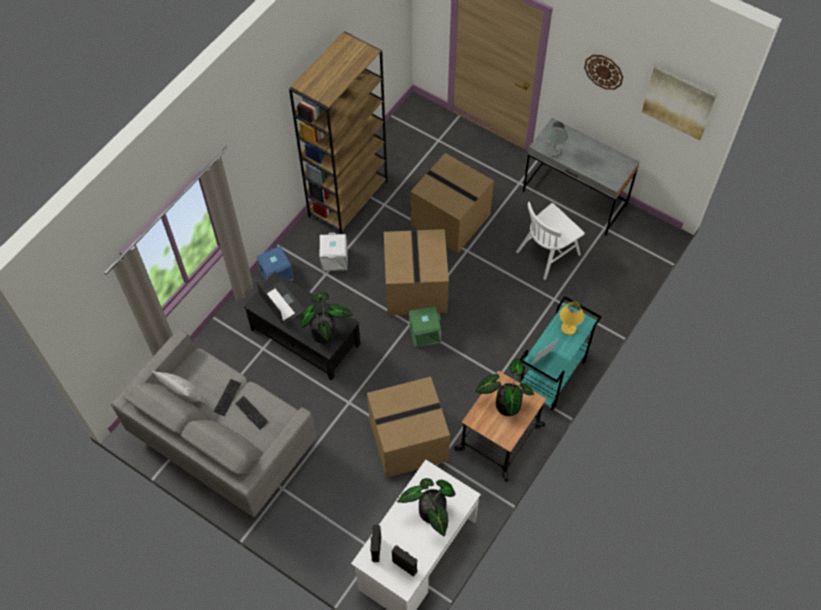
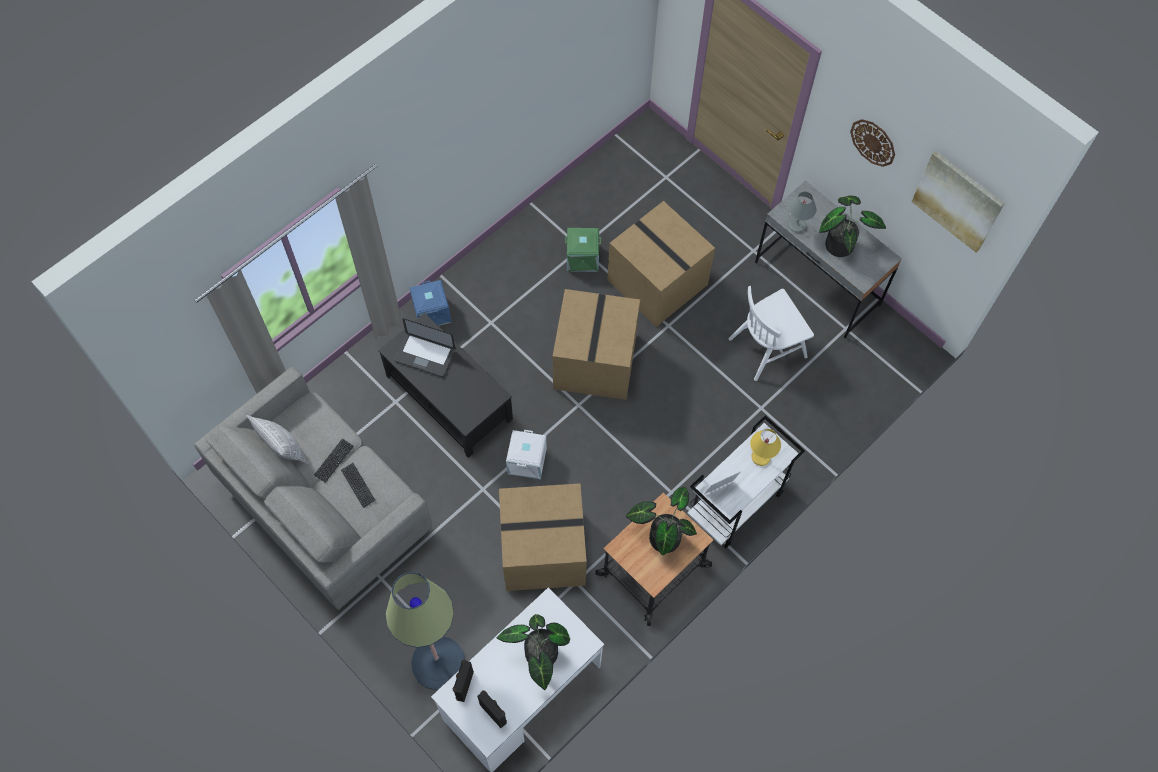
camera: 10 degrees right, 5 degrees up
(282, 303) = (424, 355): laptop -> laptop turned 135 degrees clockwise
(325, 331) = (468, 399): potted plant -> potted plant (841, 242)
(335, 259) = (506, 307): white storage box -> white storage box (527, 461)
(344, 545) = (438, 663): none -> floor lamp
(348, 198) = (539, 232): brown bookcase -> none
(424, 333) = (593, 421): green storage box -> green storage box (582, 258)
(552, 376) = (735, 505): turquoise cart -> white cart

